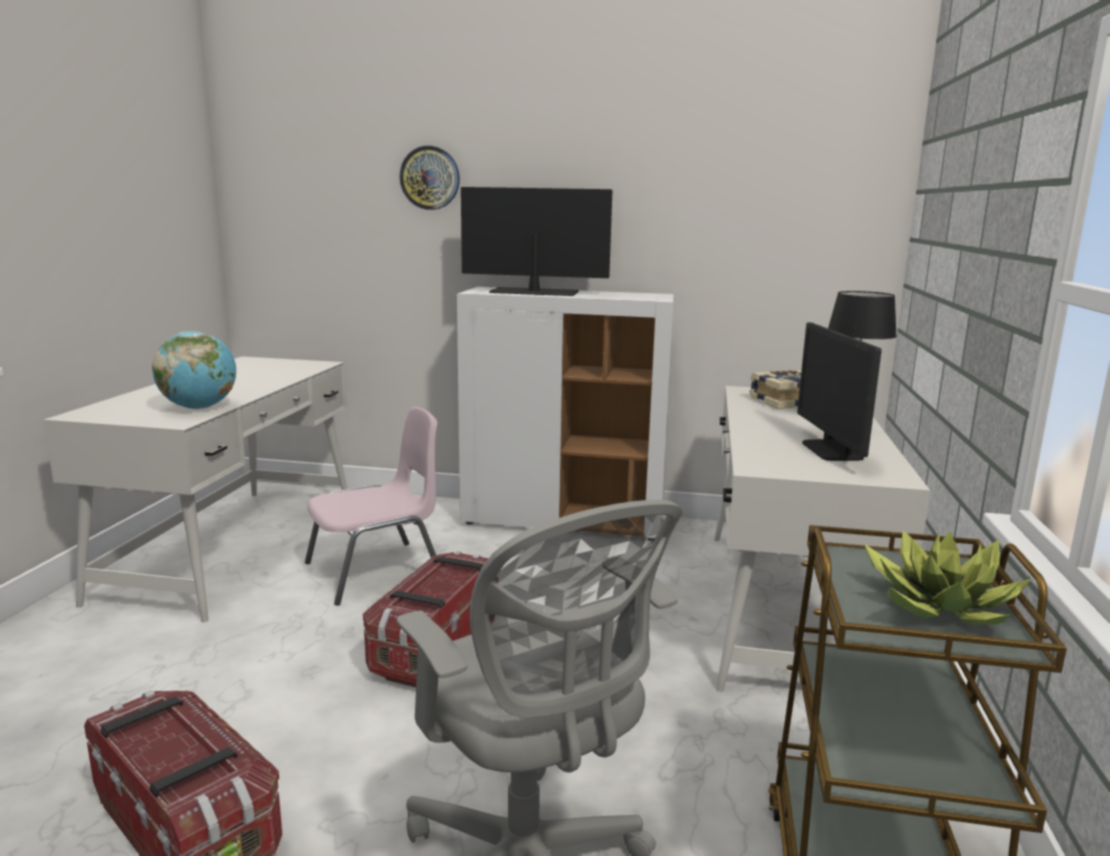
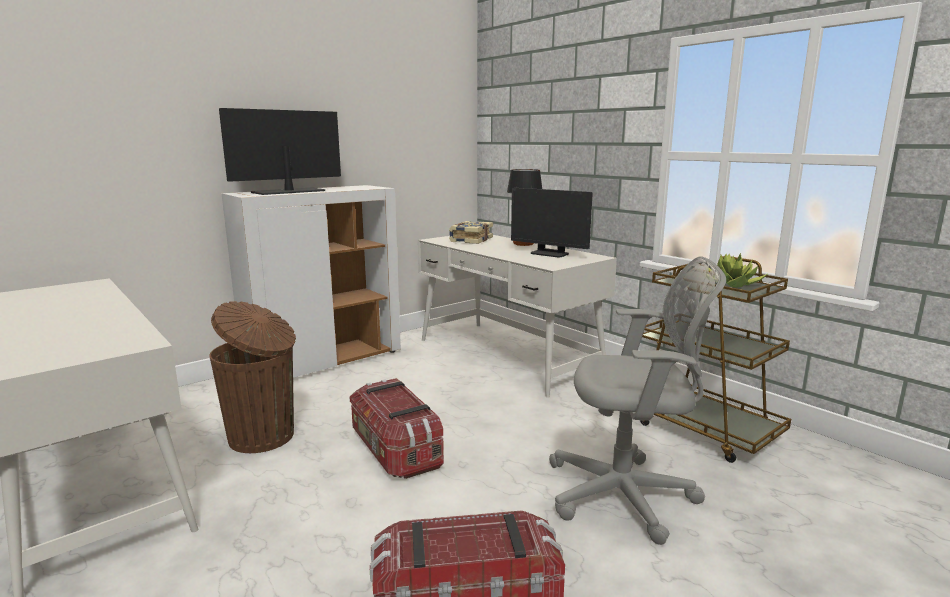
camera: 50 degrees left, 0 degrees up
(199, 408) = (114, 332): globe -> none
(376, 571) = (263, 437): pink chair -> brown trash can
(430, 178) = (162, 99): wall clock -> none

